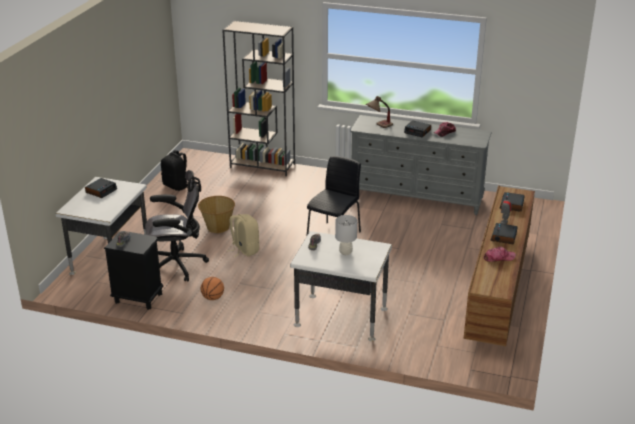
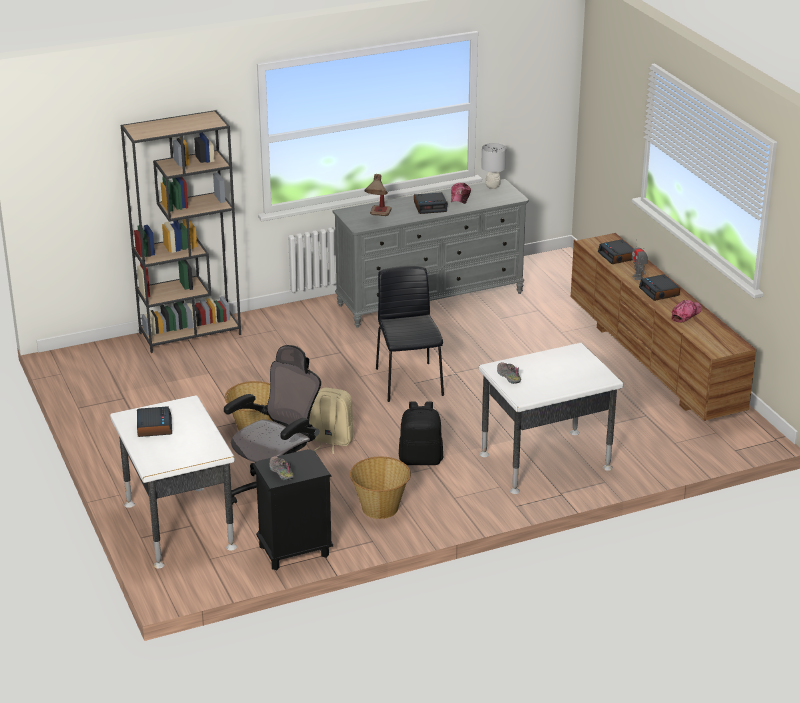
camera: 40 degrees left, 0 degrees up
(176, 186) = (116, 403): black backpack -> black backpack (421, 459)
(213, 298) = (380, 508): basketball -> basket
(346, 252) = (553, 370): grey table lamp -> grey table lamp (492, 187)

